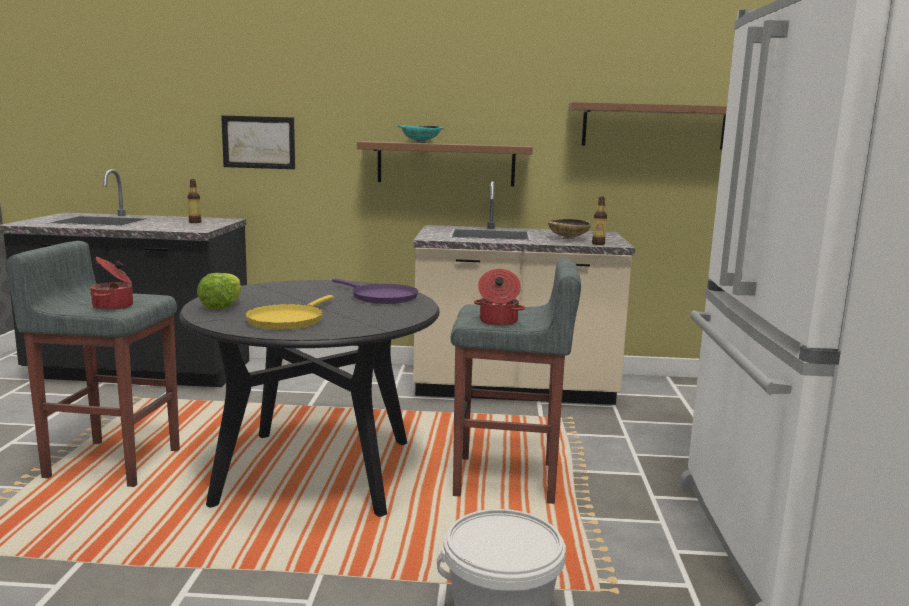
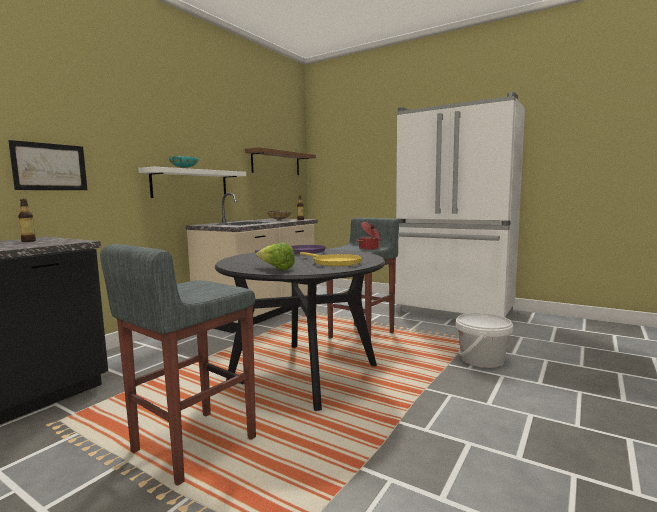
camera: 60 degrees left, 5 degrees down
(114, 306) = (212, 289): cooking pot -> none
(446, 164) = (190, 184): brown shelf -> white shelf

